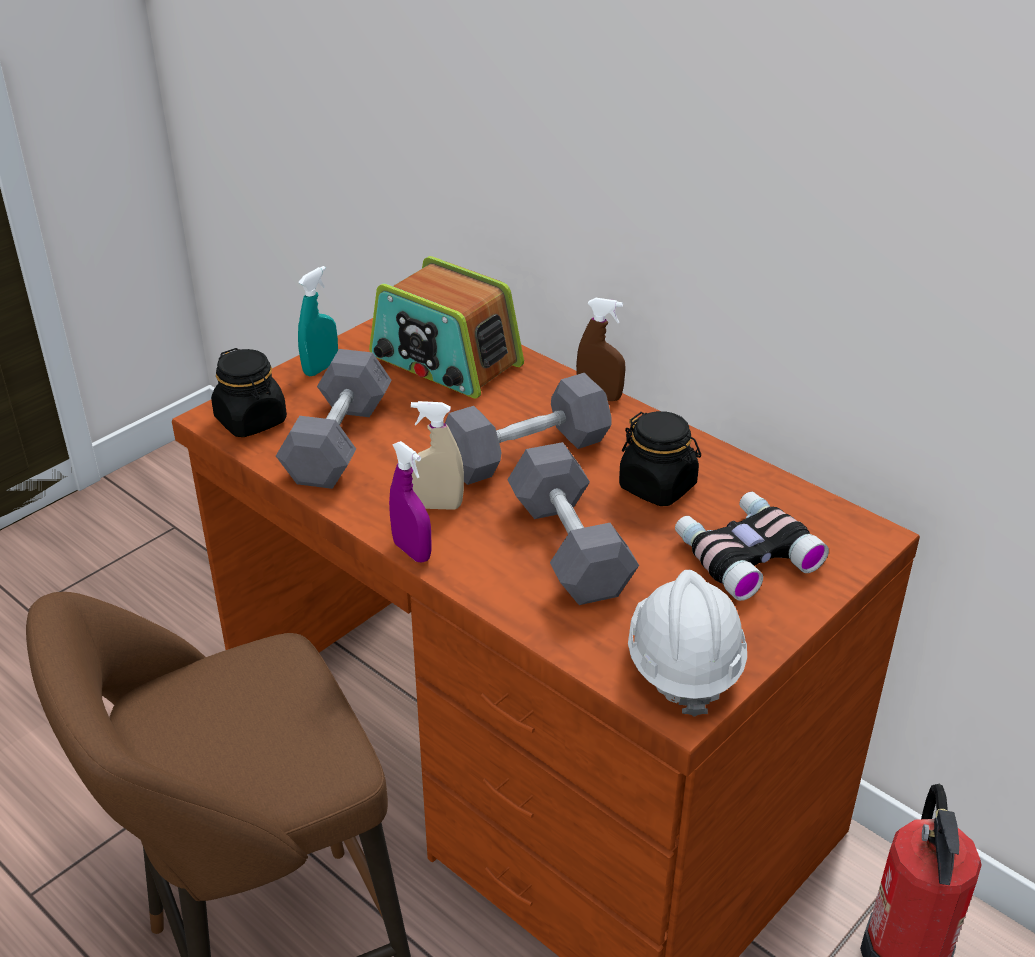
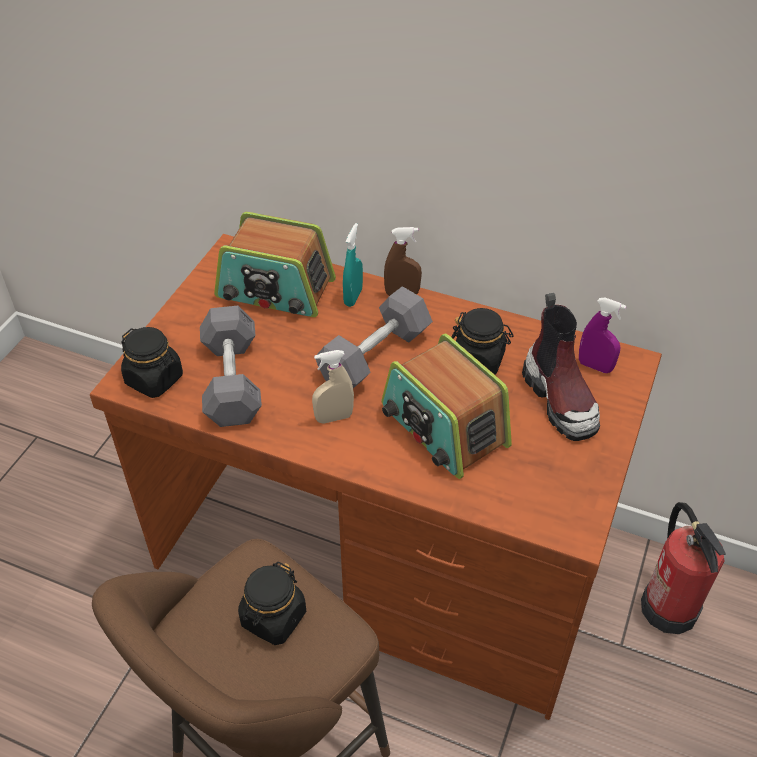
camera: 20 degrees left, 10 degrees up
(263, 718) = (273, 618): none -> black jar
(321, 368) = (183, 318): turquoise spray bottle -> turquoise spray bottle (353, 297)
(412, 551) = (335, 461): purple spray bottle -> purple spray bottle (595, 366)
(569, 547) = (443, 426): grey dumbbell -> radio
(683, 665) = (563, 499): white hard hat -> none
(744, 553) = (560, 399): binoculars -> boot

